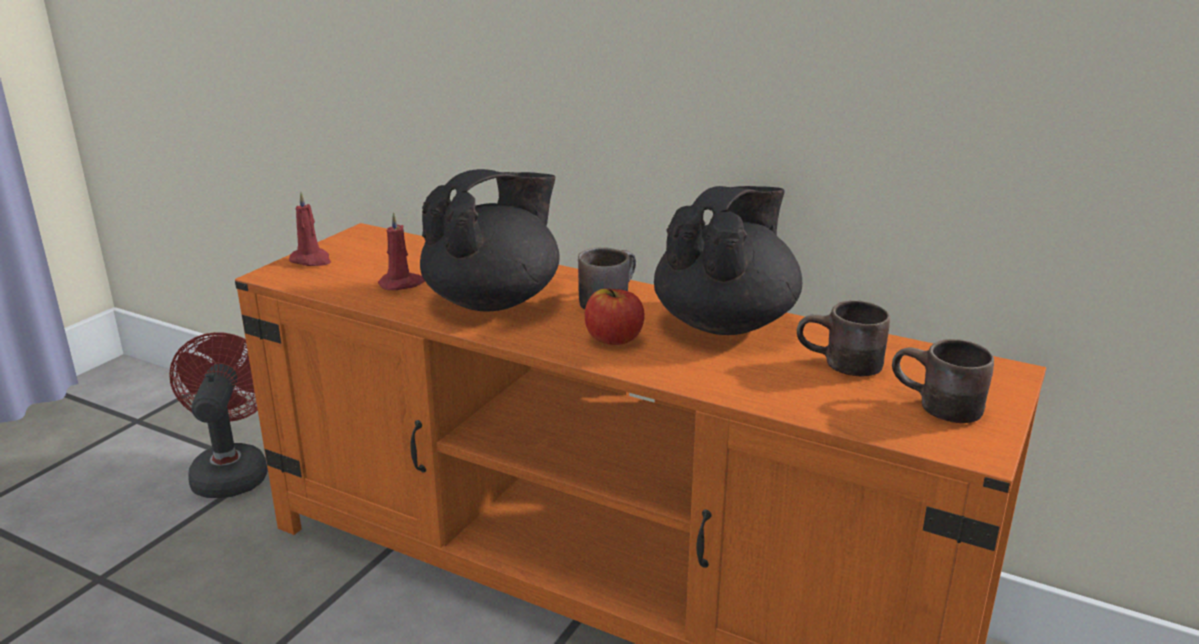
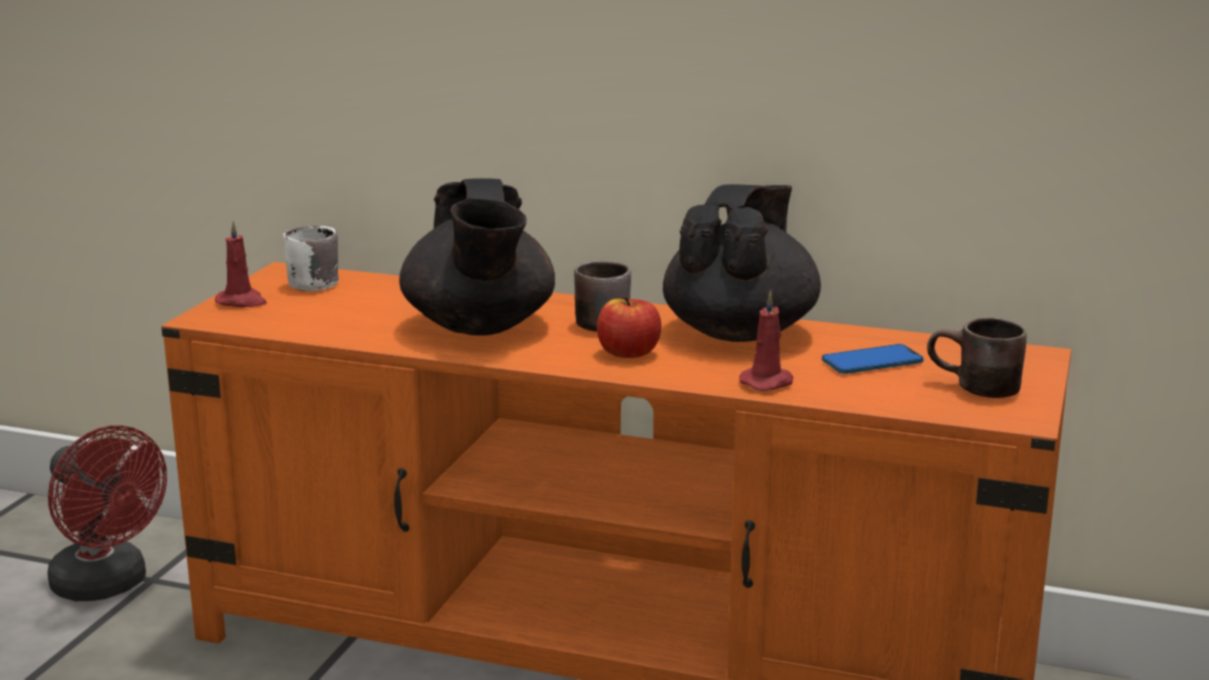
camera: 10 degrees left, 5 degrees down
(231, 471) = (108, 586): red fan -> red fan turned 150 degrees clockwise
(380, 243) = (312, 281): none -> white mug
(402, 284) = (364, 318): red candle -> red candle (768, 382)
(494, 301) = (479, 327): black teapot -> black teapot turned 135 degrees clockwise
(841, 367) = (872, 362): brown mug -> phone

